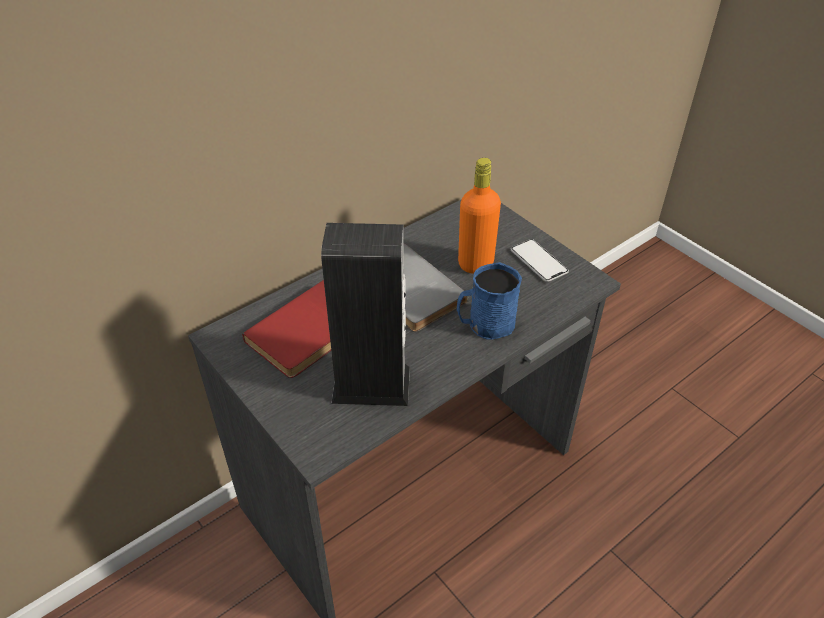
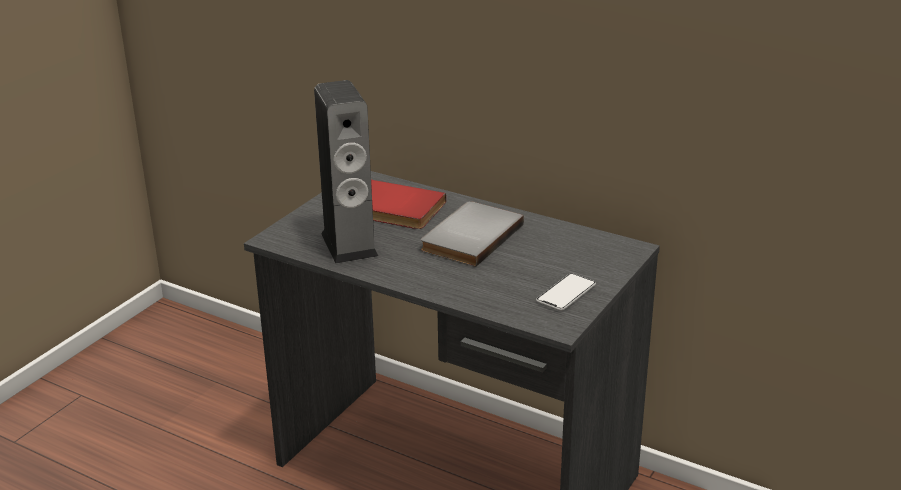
camera: 70 degrees right, 15 degrees down
(475, 264) = (534, 262): orange bottle -> none
(485, 325) = (452, 280): blue mug -> none

